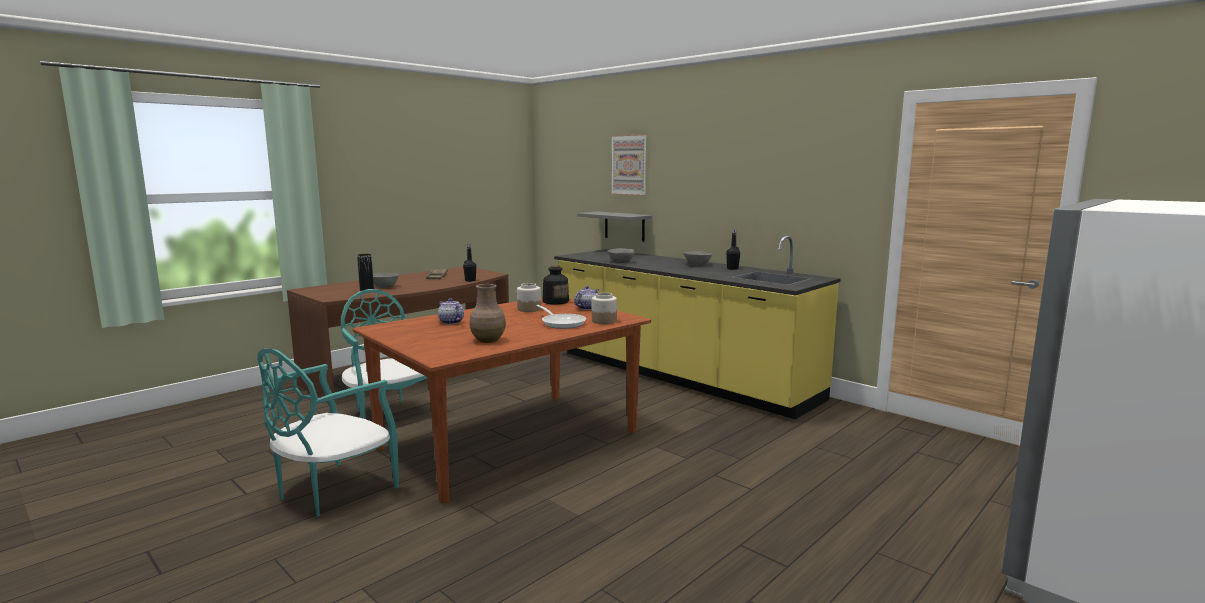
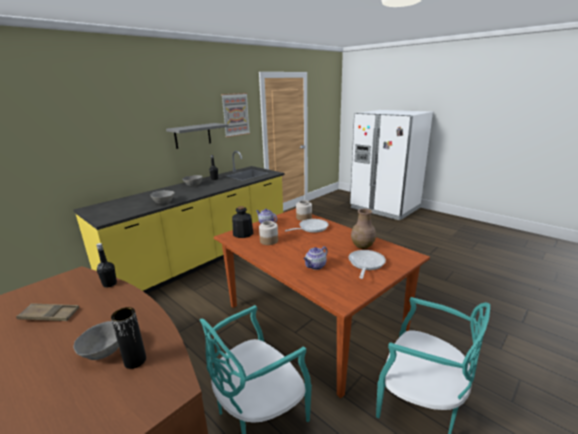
camera: 90 degrees left, 10 degrees up
(437, 338) = (365, 264): none -> frying pan
(624, 226) = (86, 182): grey shelf -> grey shelf (192, 135)
(629, 165) = (77, 124): picture -> picture (235, 114)

